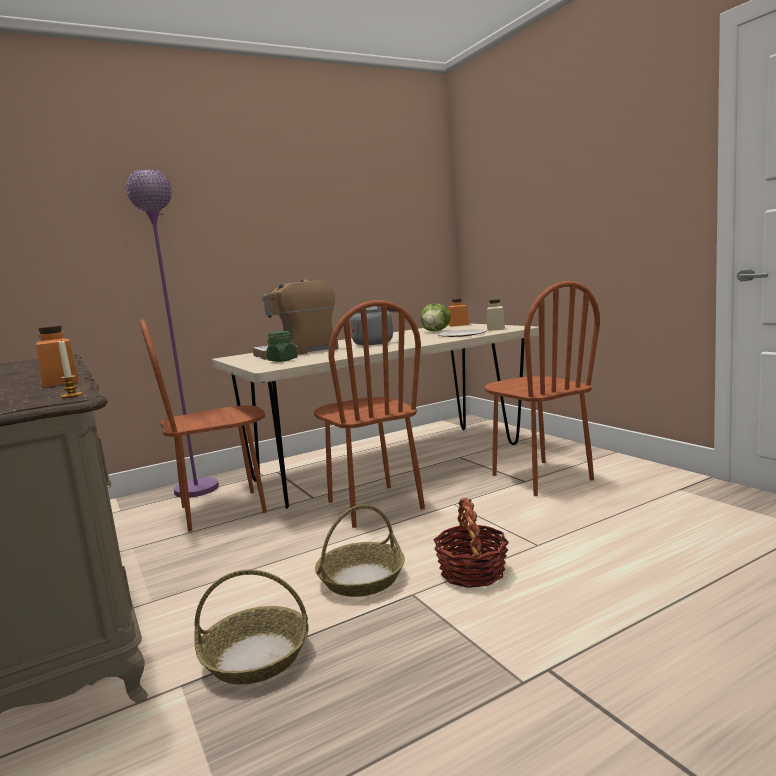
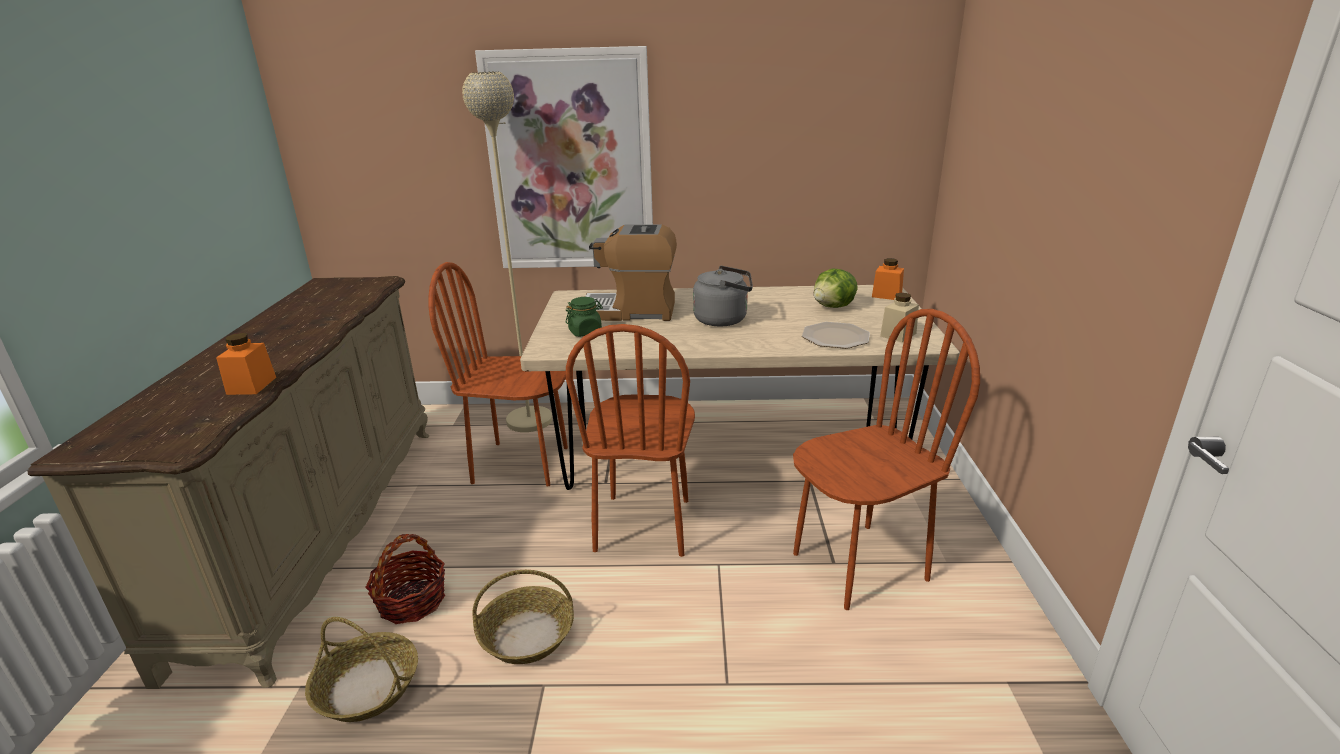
camera: 30 degrees right, 15 degrees up
(71, 396) = (189, 442): candle -> none
(196, 489) = (529, 420): purple floor lamp -> beige floor lamp
(209, 254) = (571, 163): none -> picture
(472, 572) = (622, 687): basket -> basket (412, 601)
(540, 477) = (859, 565): brown chair -> brown chair turned 120 degrees counterclockwise

